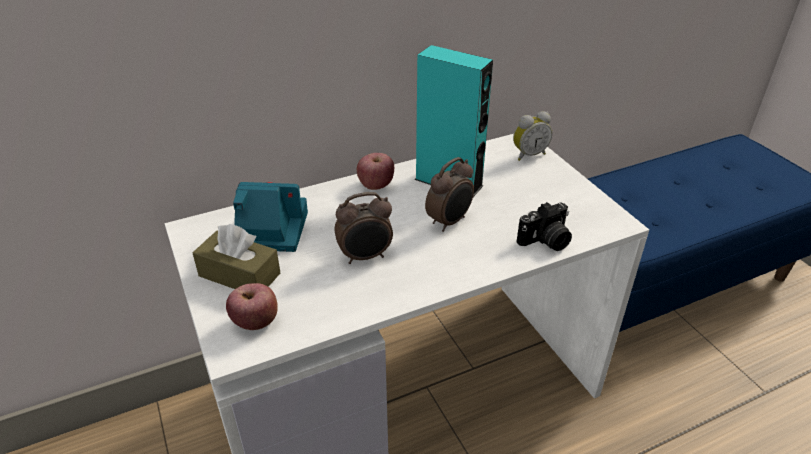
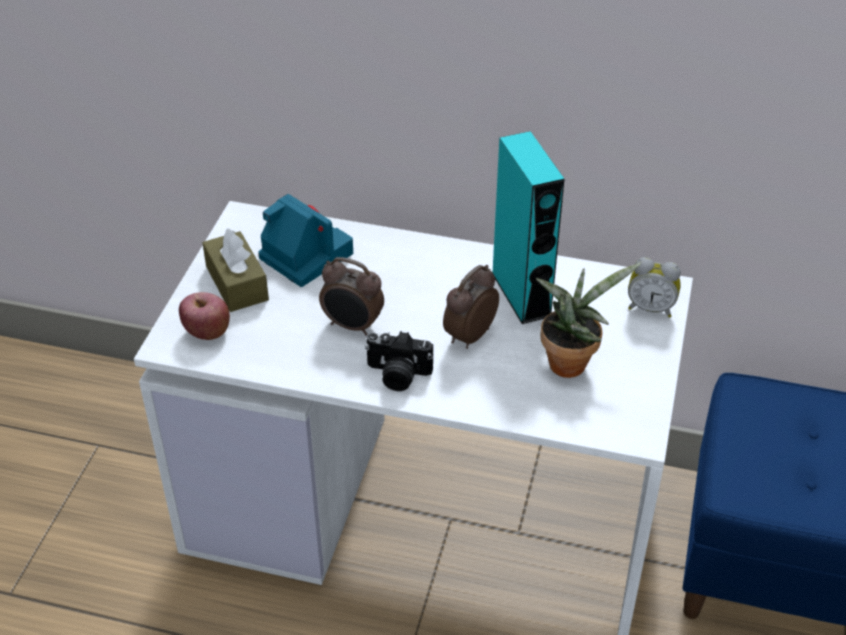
camera: 40 degrees right, 5 degrees up
(376, 185) = (446, 258): apple -> none
(450, 222) = (468, 336): alarm clock -> alarm clock turned 135 degrees clockwise
(527, 204) = (570, 361): none -> potted plant
(546, 241) = (535, 409): camera -> camera (397, 375)

